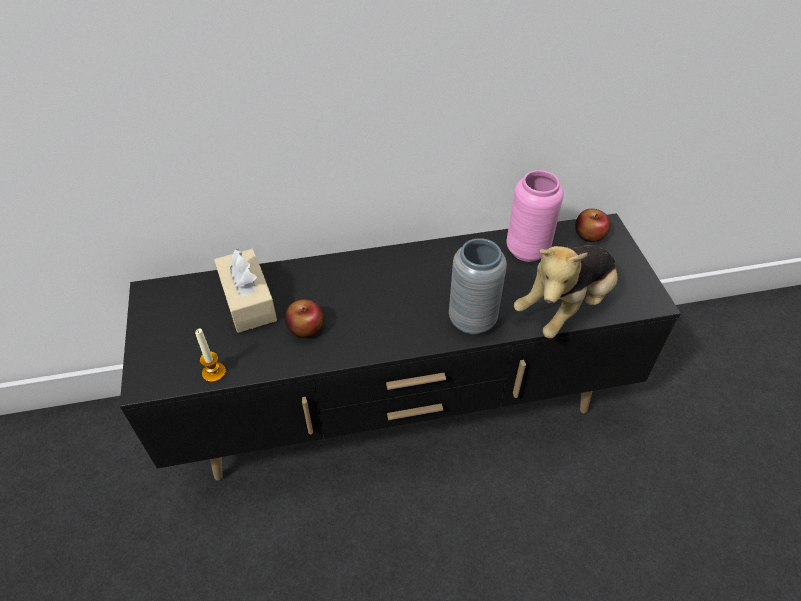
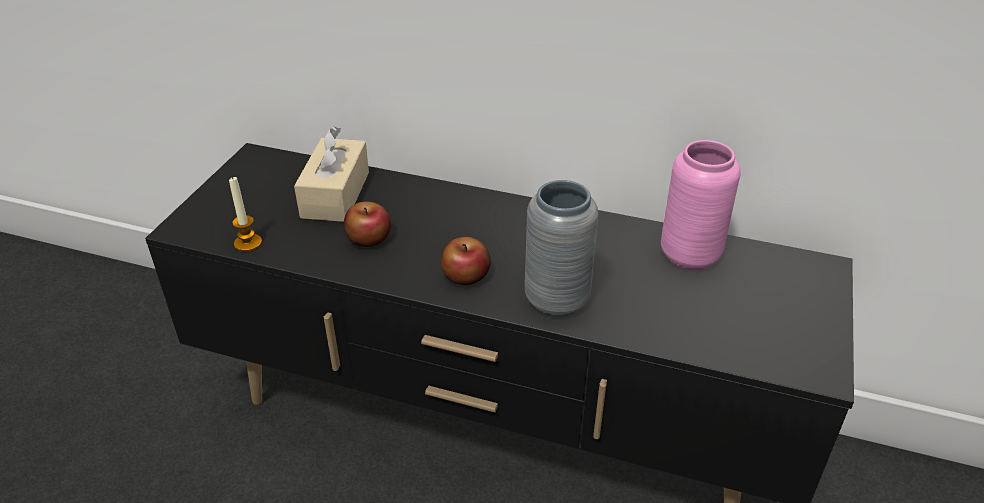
camera: 30 degrees right, 10 degrees down
(565, 306) = (689, 331): plush toy -> none
(589, 235) = (790, 268): apple -> apple (466, 276)

